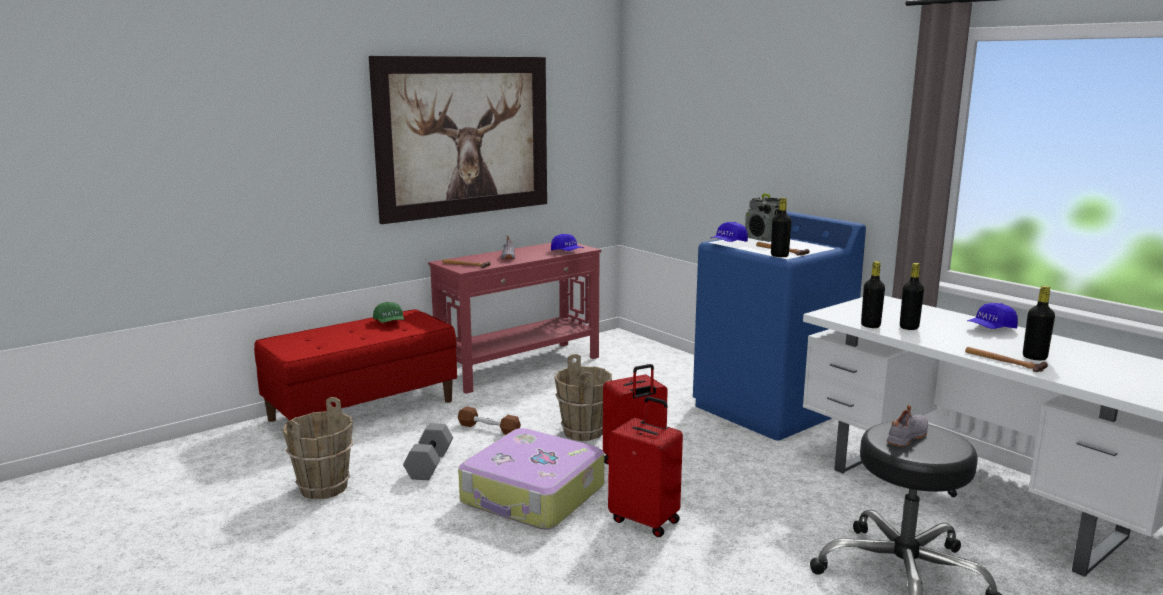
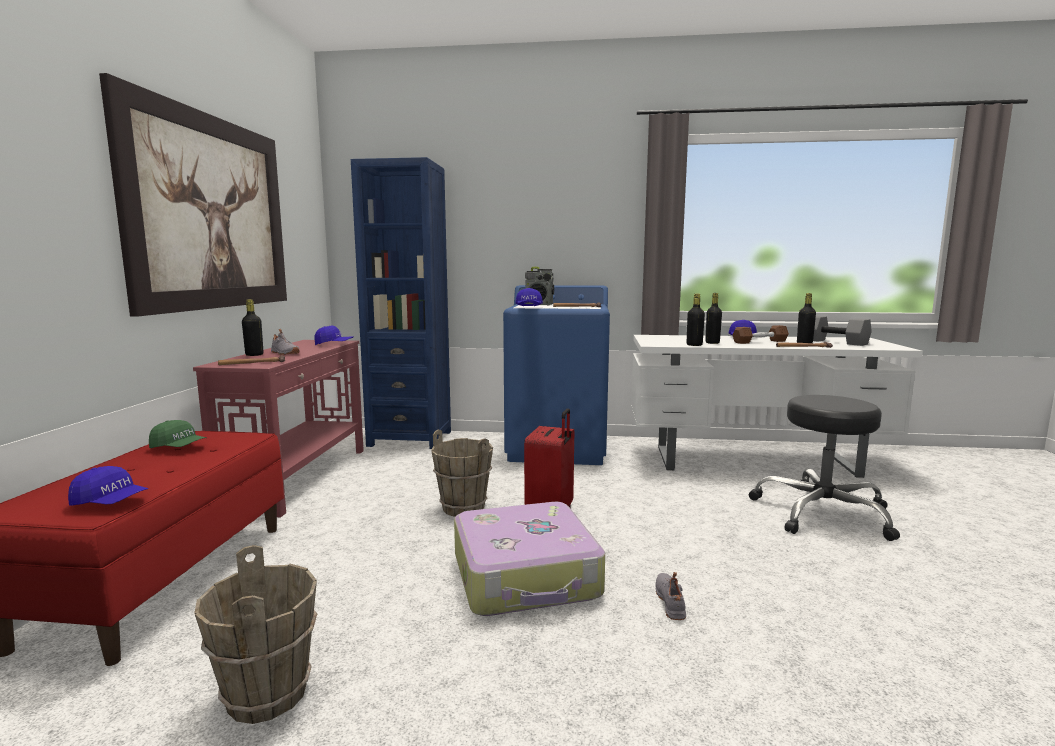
camera: 45 degrees left, 5 degrees down
(309, 350) = (110, 502): none -> blue cap
(430, 464) = (368, 597): grey dumbbell -> grey dumbbell (836, 342)
(489, 429) = (368, 538): brown dumbbell -> brown dumbbell (760, 342)
(645, 520) = (643, 551): red suitcase -> none
(654, 357) = (410, 438): none -> blue bookcase
(779, 256) = (589, 308): black bottle -> black bottle (254, 355)
(908, 437) = (825, 402): grey shoe -> grey shoe (671, 602)

